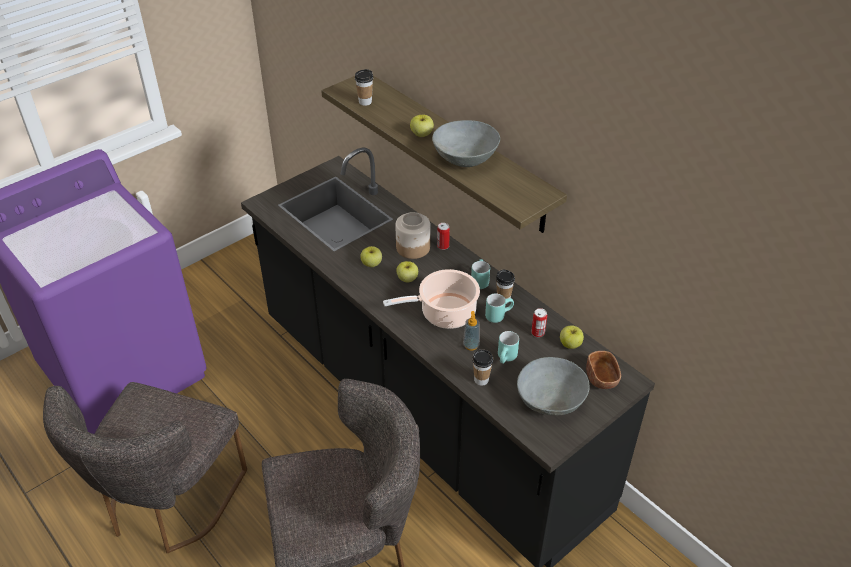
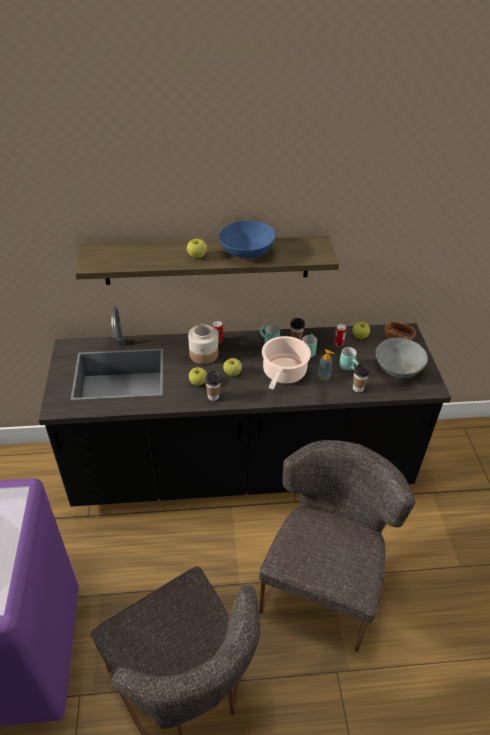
camera: 55 degrees left, 0 degrees up
(365, 102) = (122, 261): cup -> cup (213, 396)
(466, 158) = (247, 251): grey bowl -> blue bowl

